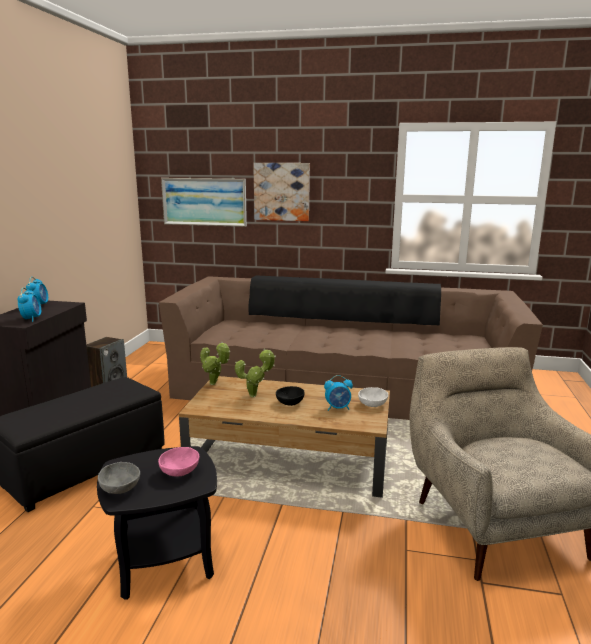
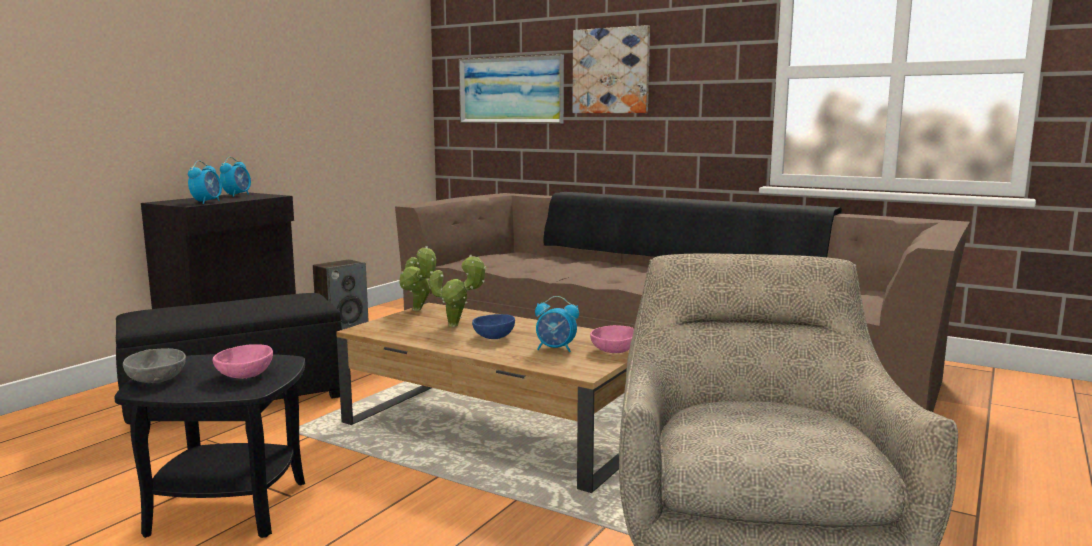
camera: 20 degrees right, 5 degrees down
(289, 403) = (493, 337): black bowl -> blue bowl
(372, 405) = (613, 351): white bowl -> pink bowl

